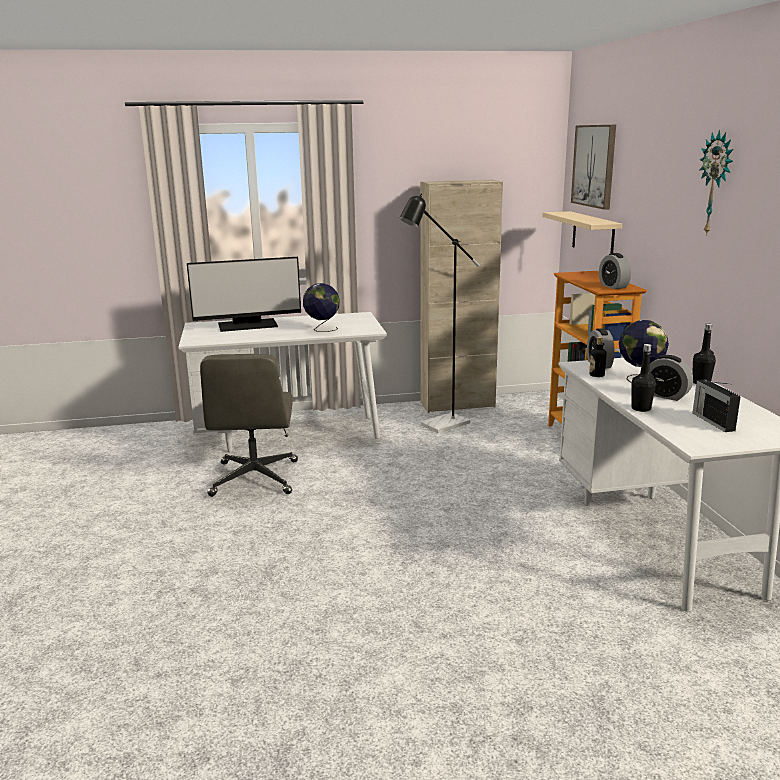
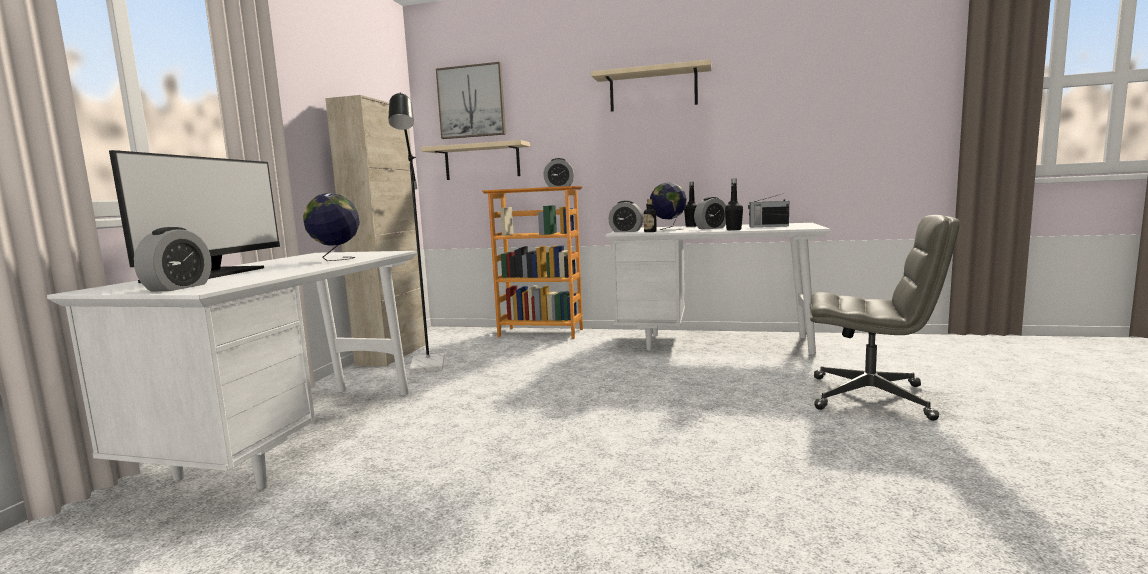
camera: 65 degrees left, 10 degrees down
(200, 336) = (178, 287): none -> alarm clock
(255, 479) = (397, 477): grey office chair -> grey office chair (871, 397)
(716, 183) = (653, 90): wall clock -> beige shelf

